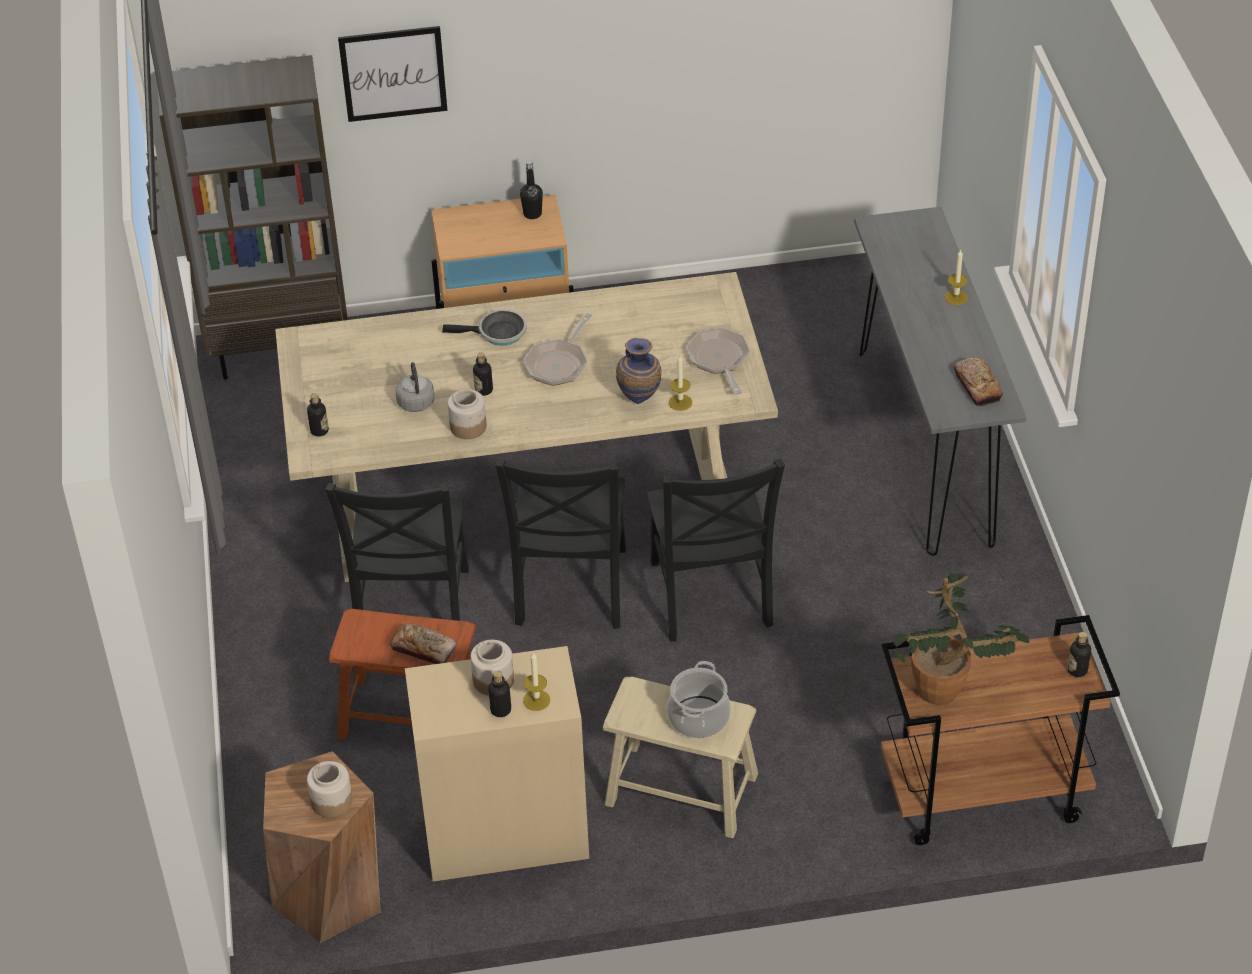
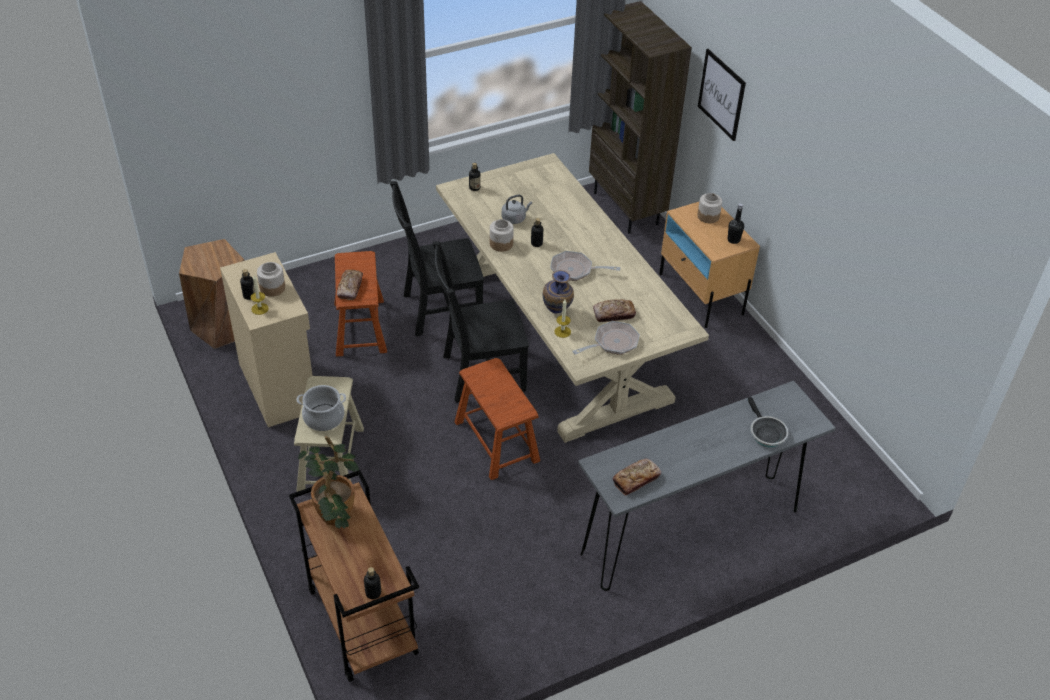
camera: 70 degrees right, 0 degrees up
(331, 801) = (207, 266): jar -> jar (708, 216)
(498, 333) = (591, 238): frying pan -> frying pan (765, 433)
(664, 347) = (613, 314): none -> bread
(710, 598) = (496, 441): black chair -> brown stool
(956, 297) = (731, 452): candle -> none

